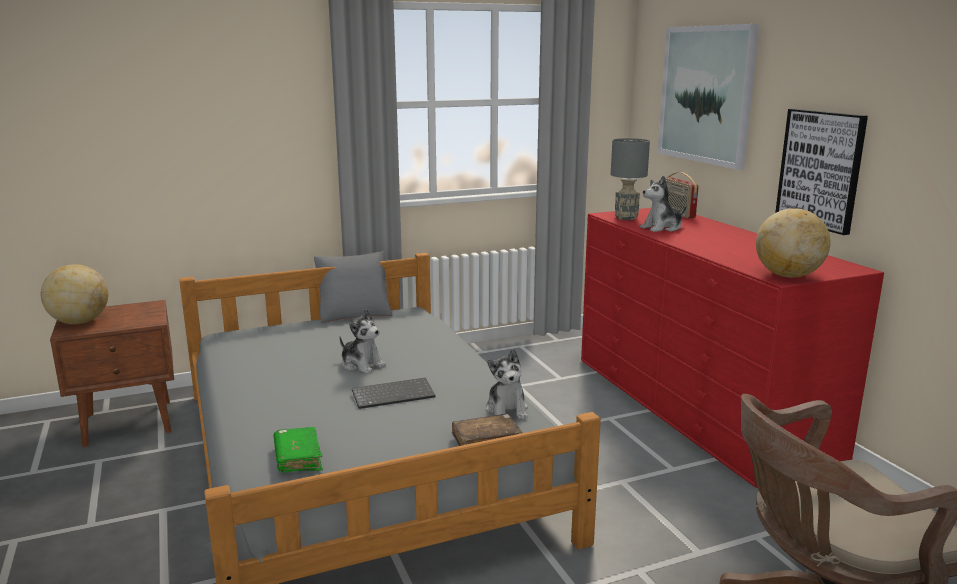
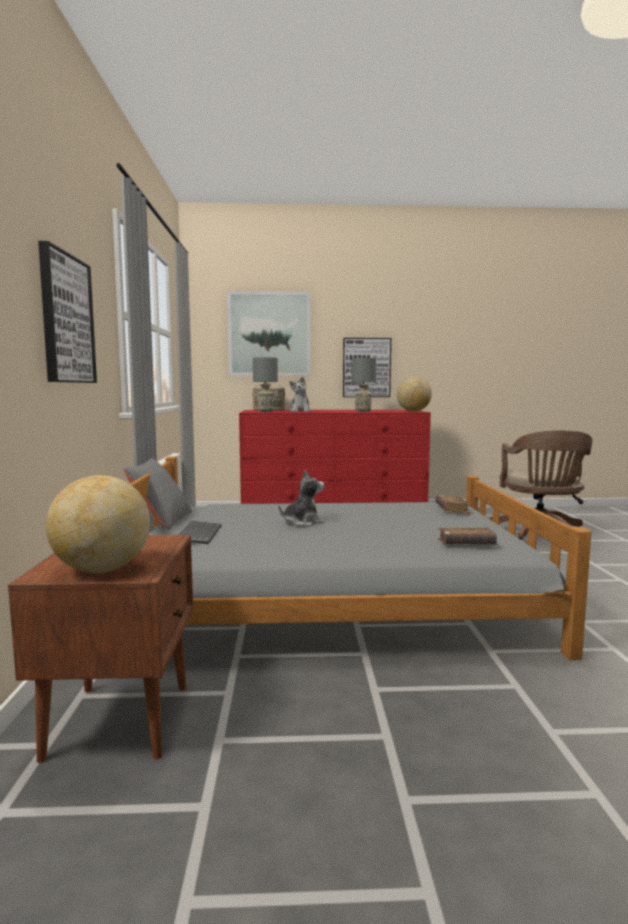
camera: 70 degrees left, 10 degrees down
(226, 133) = (66, 319): none -> picture
(298, 458) = (466, 544): green book -> brown book
(394, 394) = (369, 519): keyboard -> keyboard (198, 534)
(507, 410) = (410, 504): plush toy -> none
(725, 251) = (363, 411): none -> grey table lamp

